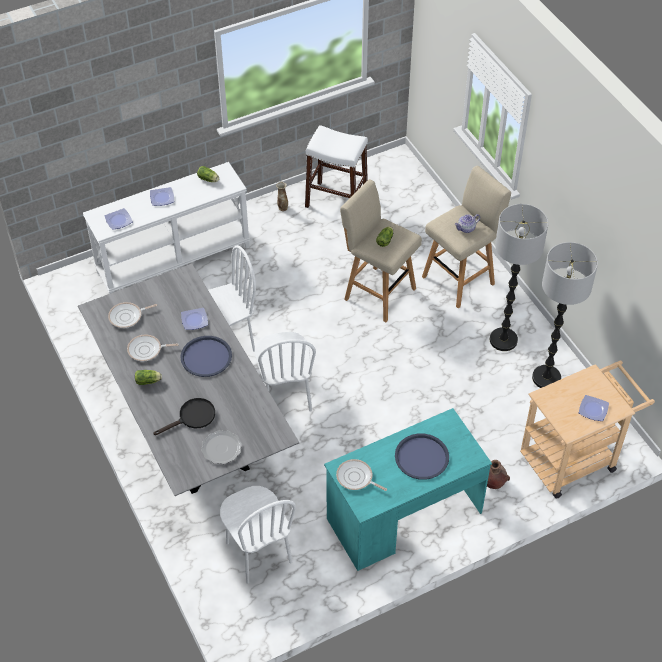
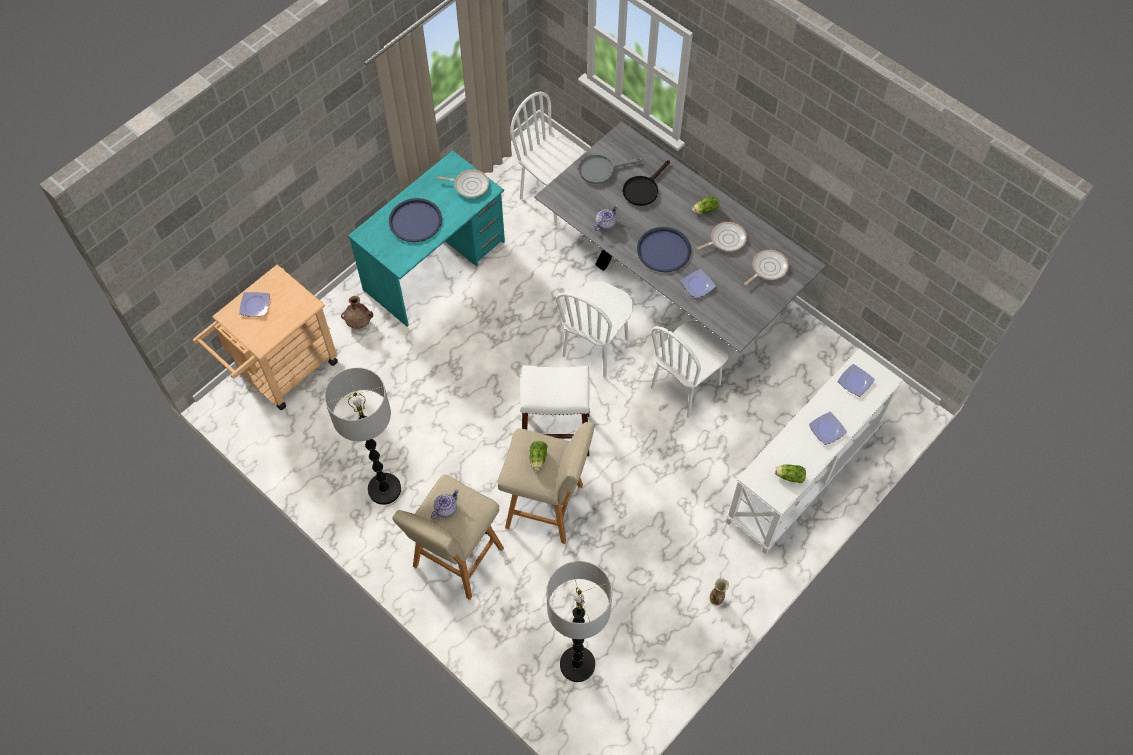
camera: 160 degrees right, 10 degrees up
(221, 448) = (601, 170): plate -> grey frying pan
(245, 395) = (605, 224): none -> teapot
(285, 395) = (596, 347): white chair -> white chair turned 120 degrees counterclockwise
(336, 201) = (654, 635): white stool -> white stool (556, 434)
(546, 378) = (326, 455): floor lamp -> floor lamp (577, 664)

